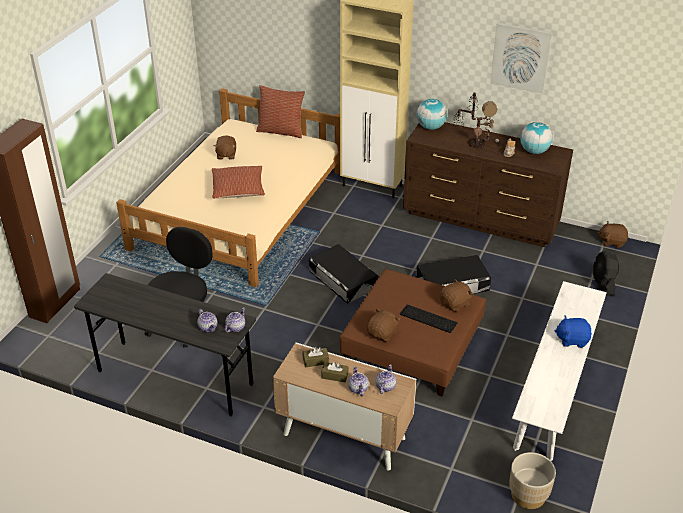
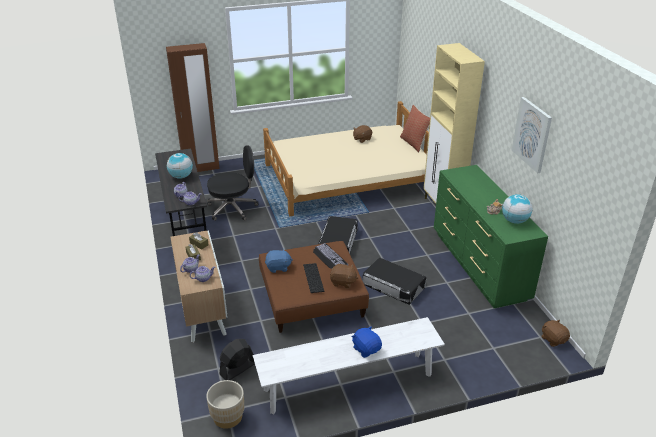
camera: 50 degrees right, 5 degrees down
(238, 189) = (337, 157): pillow -> none
(382, 333) = (278, 267): brown plush toy -> blue plush toy
(405, 291) = (328, 257): none -> keyboard
(431, 127) = (470, 172): globe -> globe (181, 176)
(475, 144) = (481, 195): table lamp -> none
(481, 219) = (479, 266): brown dresser -> green dresser
(603, 284) = (495, 357): black fan -> black fan (237, 369)

